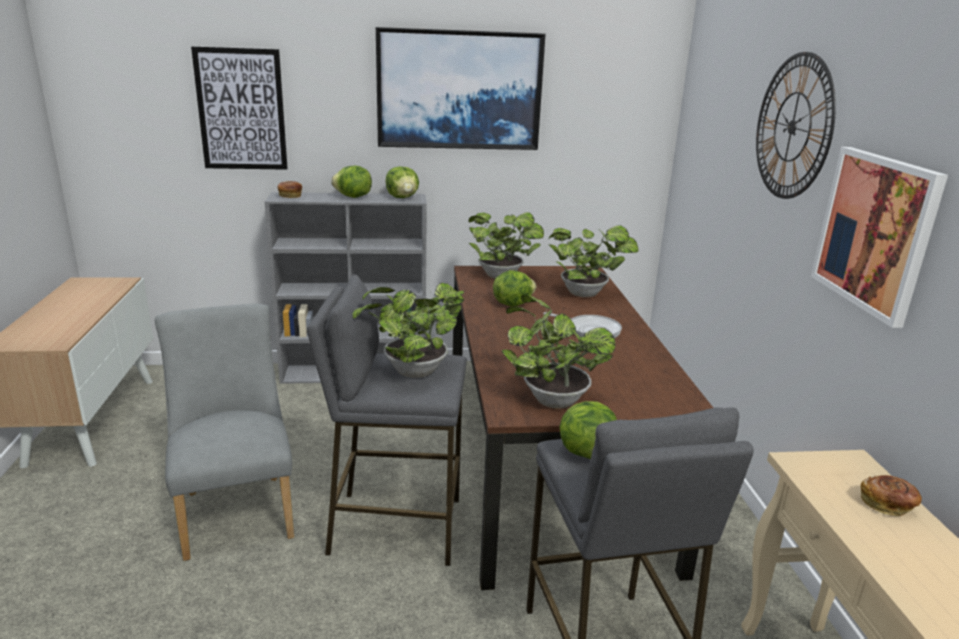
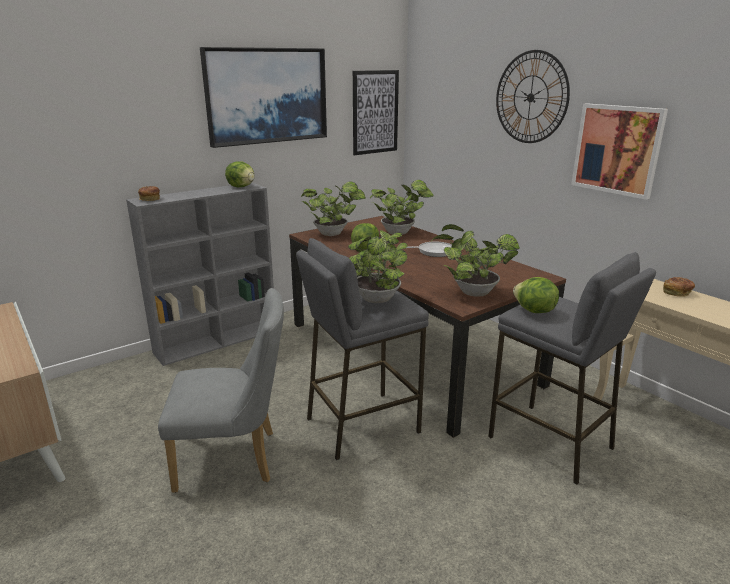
camera: 30 degrees left, 0 degrees up
(236, 509) = (235, 459): grey chair -> grey chair turned 135 degrees clockwise
(241, 110) = (88, 127): picture -> picture (375, 112)
(353, 197) = (203, 192): lettuce -> none

